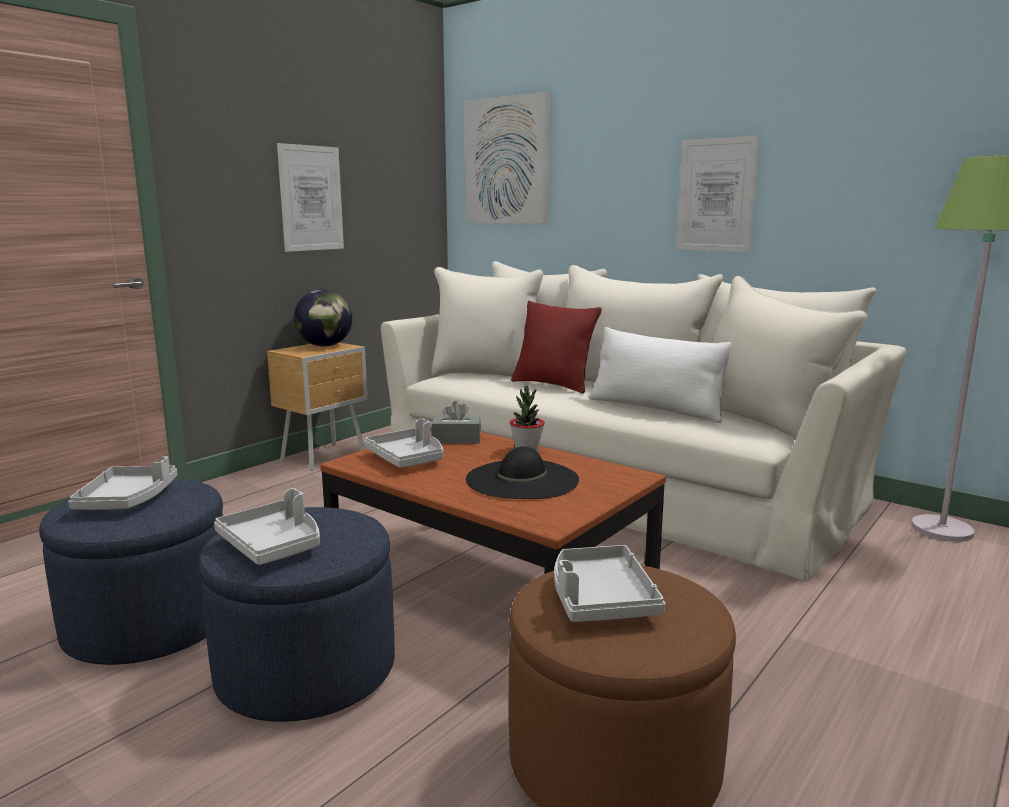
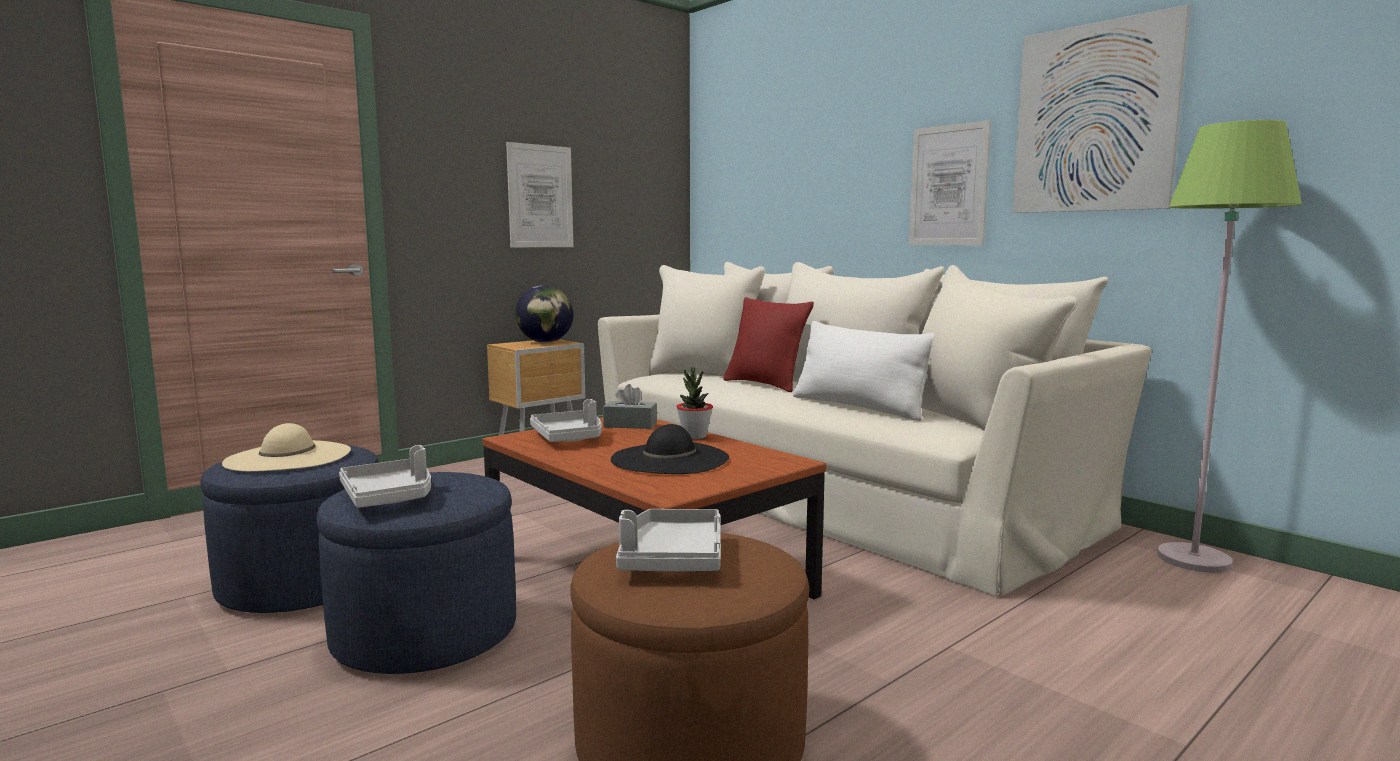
camera: 10 degrees right, 5 degrees down
(128, 500) = (288, 457): grey tray -> beige hat
(506, 161) = (745, 161): picture -> picture (1094, 118)

